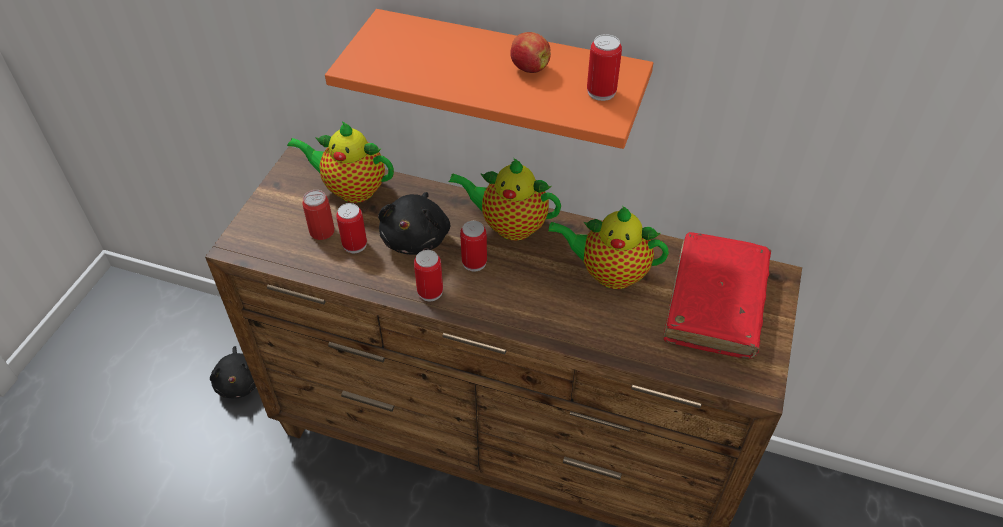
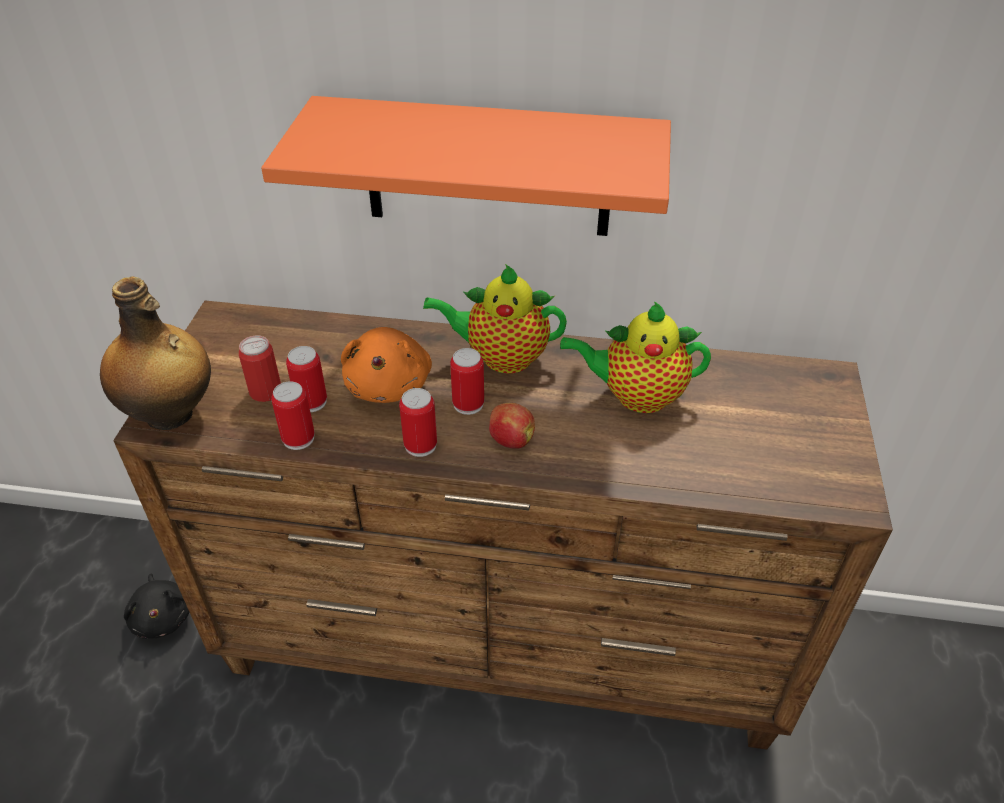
camera: 10 degrees left, 5 degrees down
(249, 241) = (171, 415): none -> bottle
(351, 189) = (294, 339): teapot -> none
(417, 238) = (389, 384): black plush toy -> orange plush toy
(529, 68) = (522, 138): apple -> apple (510, 440)
(601, 92) = (620, 154): can -> can (298, 438)
(715, 303) = (772, 414): red book -> none

